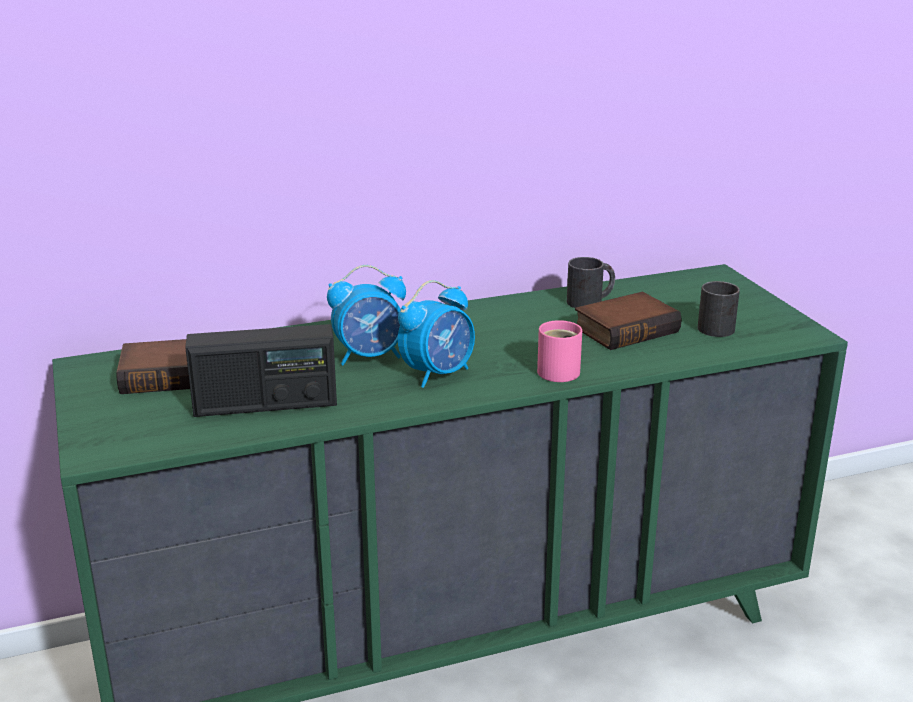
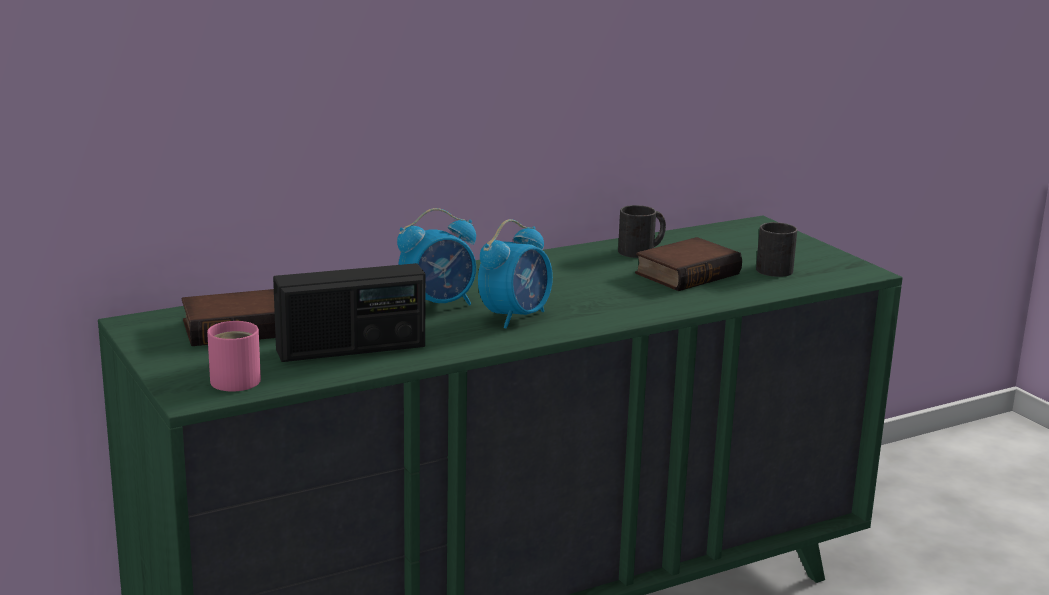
camera: 10 degrees left, 5 degrees down
(560, 370) = (636, 309): pink mug -> pink mug (238, 379)

